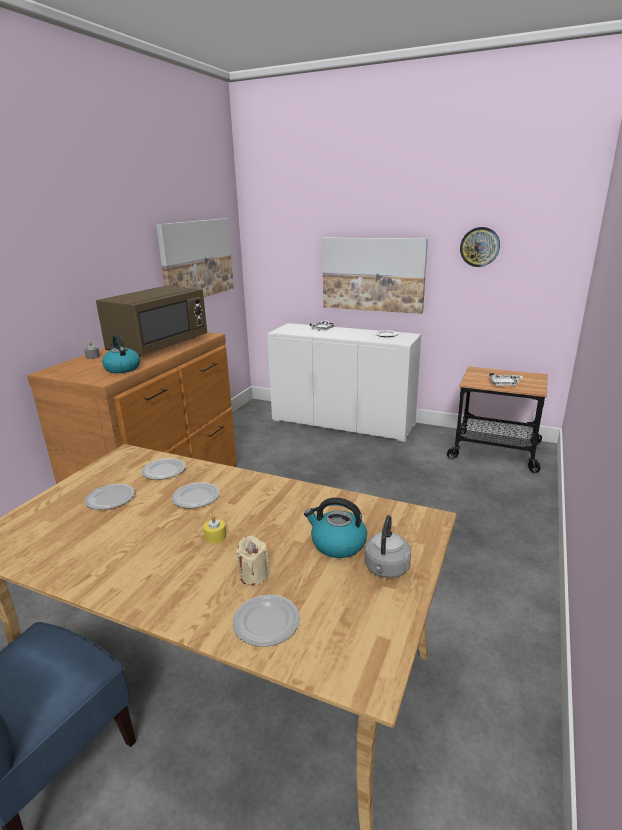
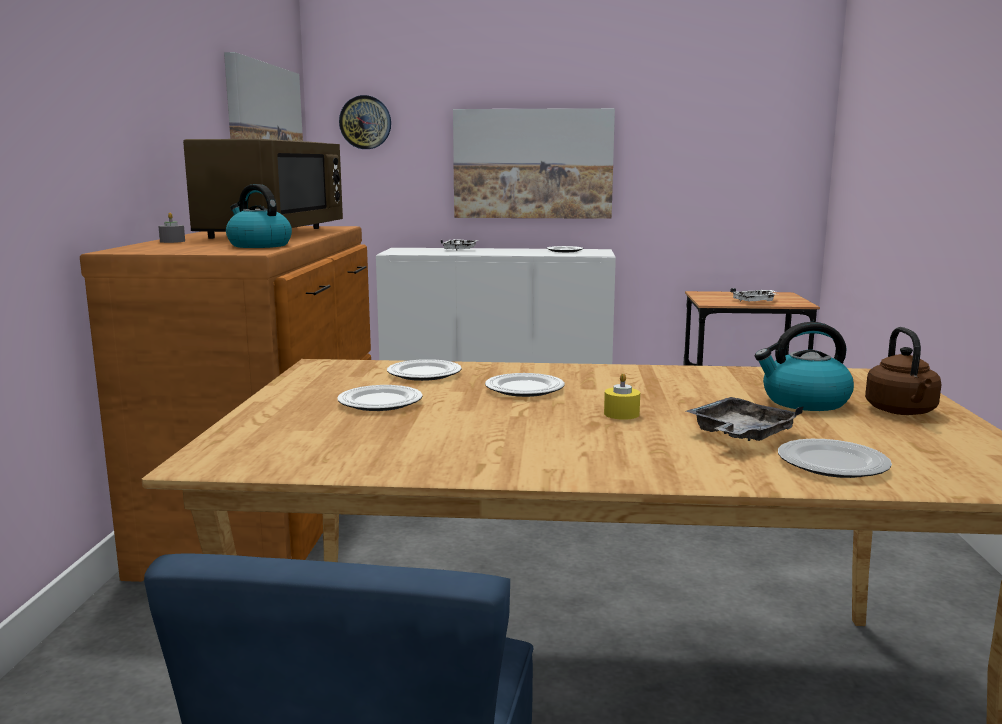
camera: 20 degrees left, 10 degrees down
(254, 575) = (740, 434): beige candle -> grey tray
(386, 569) = (902, 412): grey kettle -> brown kettle
(479, 247) = (688, 120): wall clock -> wall clock (365, 122)

